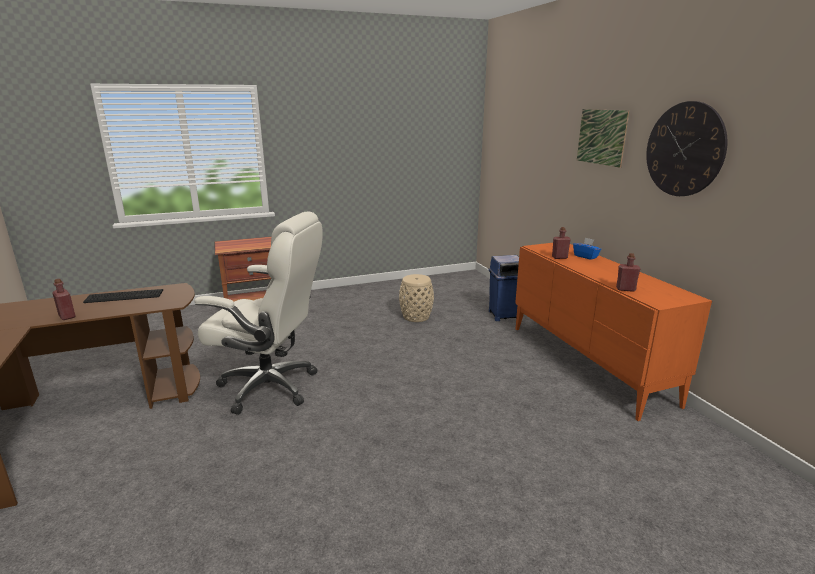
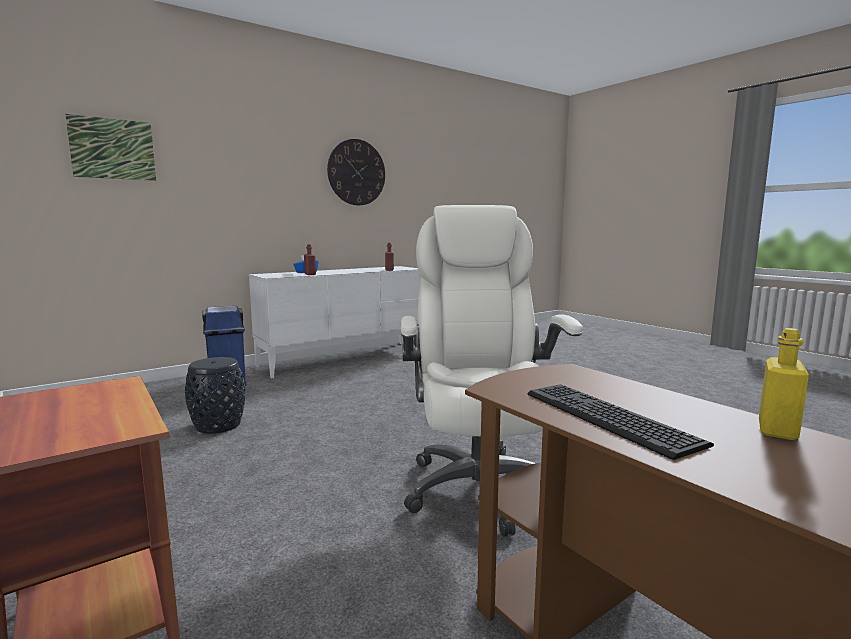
camera: 105 degrees left, 10 degrees down
(67, 316) = (777, 430): red bottle -> yellow bottle
(416, 317) = (218, 425): beige stool -> black stool
(588, 363) = (345, 358): orange dresser -> white dresser
(601, 137) = (273, 163): picture -> picture (113, 149)

